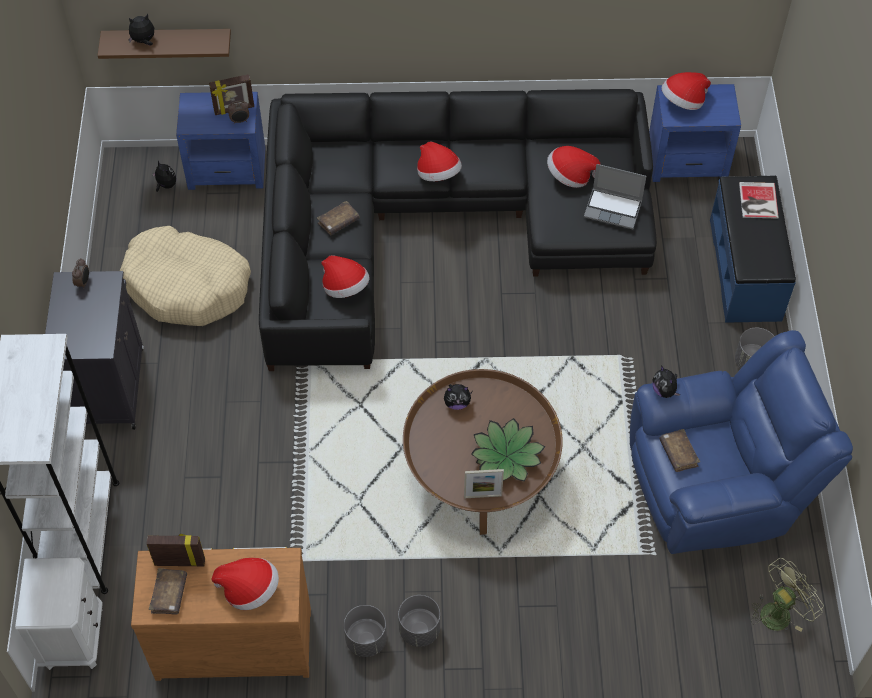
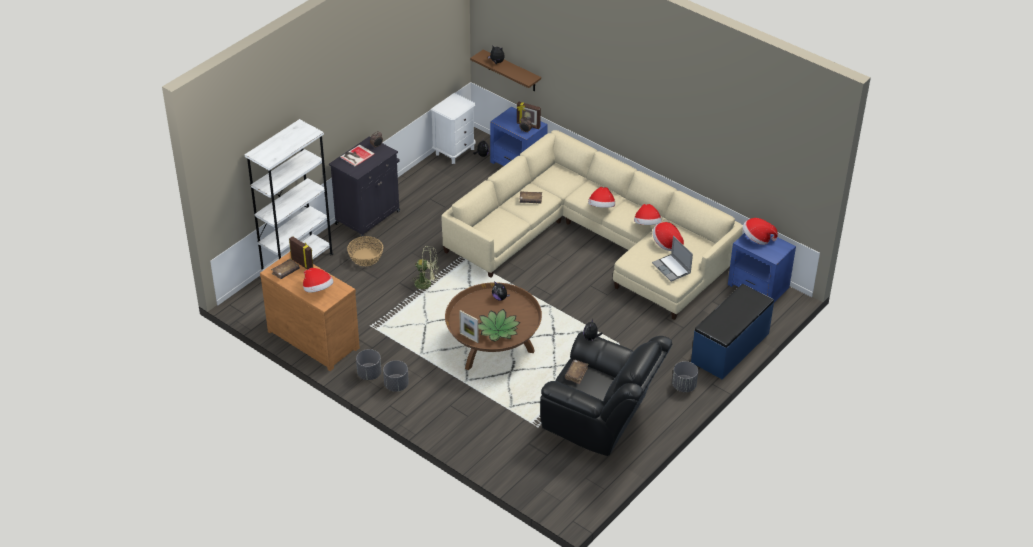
camera: 40 degrees right, 15 degrees down
(73, 637) = (253, 297): white nightstand -> white nightstand (454, 151)
(170, 454) = (365, 257): none -> basket
(187, 286) = (446, 199): beige dog bed -> none
(345, 287) = (502, 226): hat -> hat (647, 225)
(438, 223) = (593, 240): black sofa -> beige sofa
(717, 486) = (601, 422): blue armchair -> black armchair
(757, 201) = (748, 303): book -> book (356, 156)
(779, 611) = (570, 486): green fan -> green fan (427, 283)

